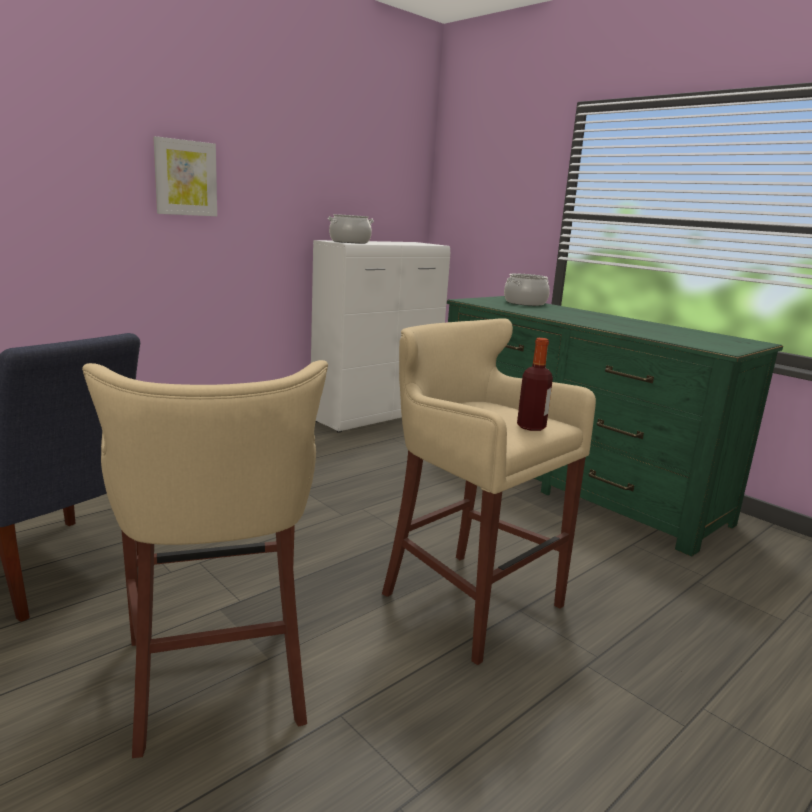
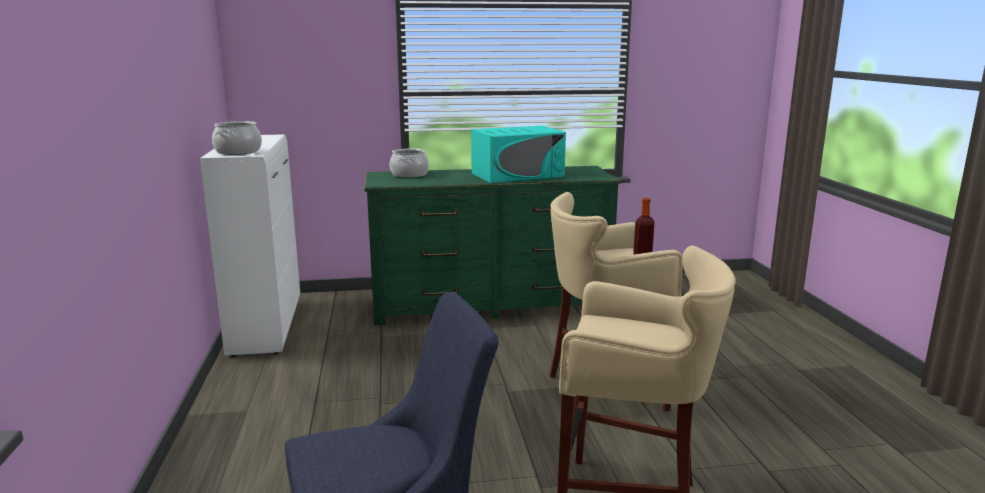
camera: 55 degrees left, 0 degrees up
(185, 178) = (131, 117): picture -> none
(626, 325) = (517, 175): none -> turquoise microwave

